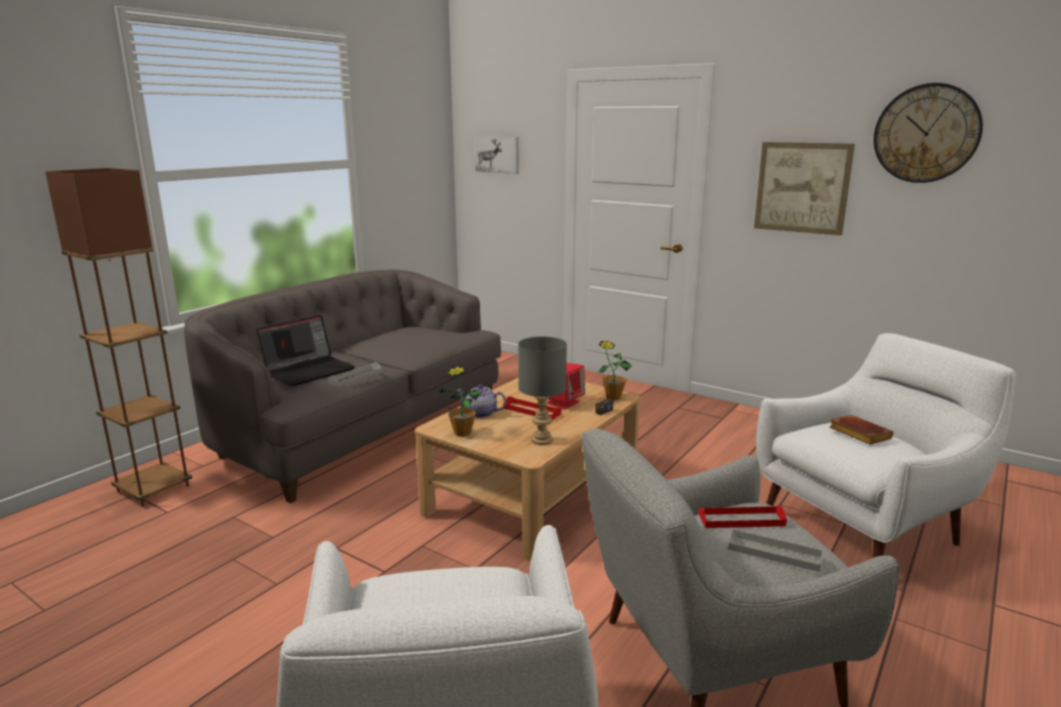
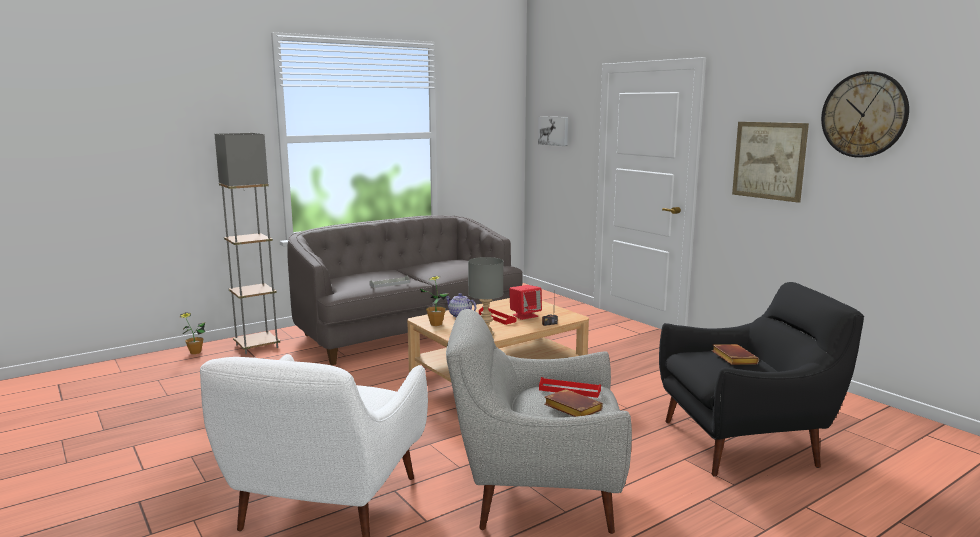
camera: 20 degrees right, 5 degrees down
(153, 488) = (257, 346): brown floor lamp -> grey floor lamp
(309, 370) = (364, 277): laptop -> none
(613, 397) = (567, 316): potted plant -> potted plant (195, 352)
(774, 553) = (570, 408): grey tray -> brown book
(864, 526) = (745, 443): white armchair -> black armchair

